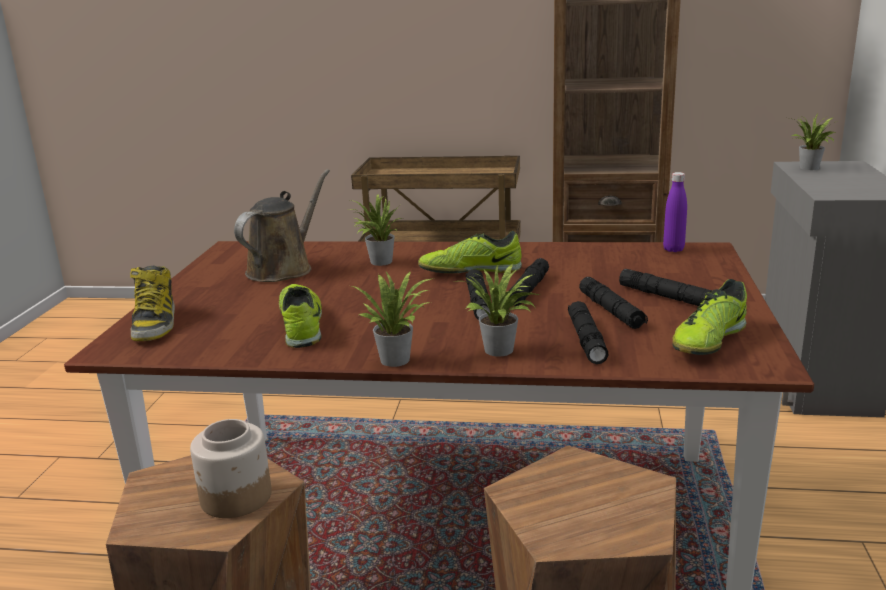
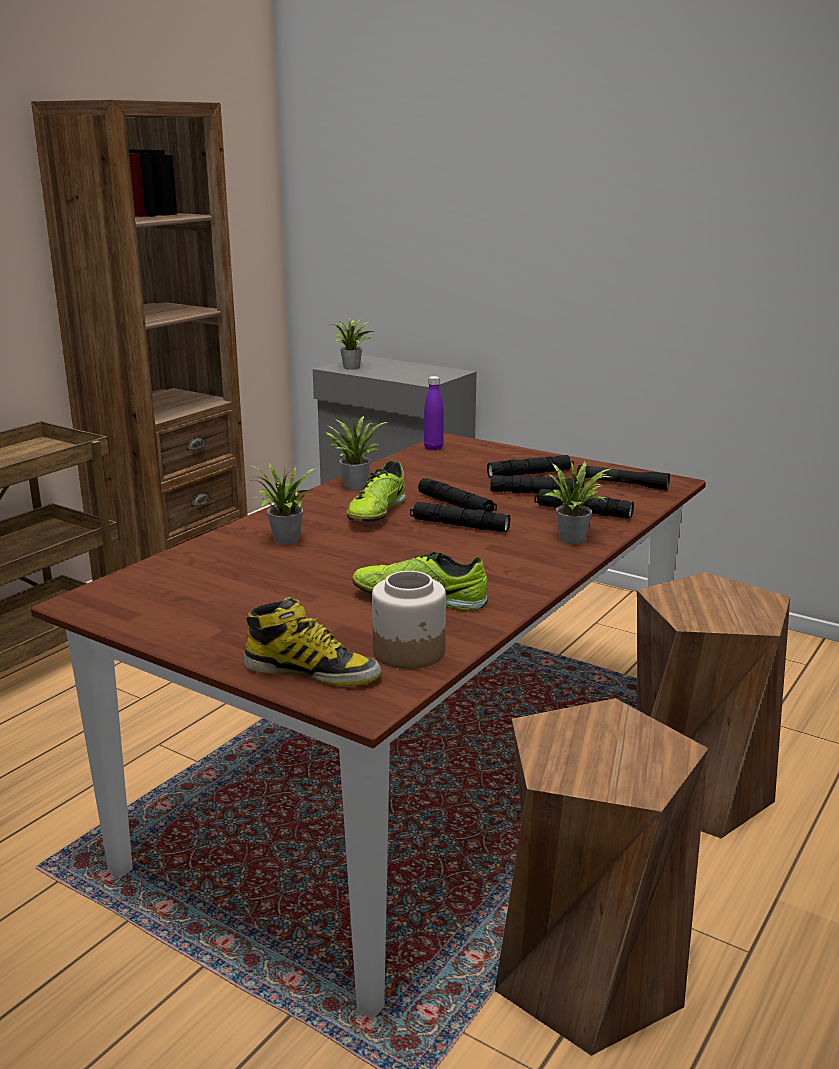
camera: 65 degrees left, 0 degrees up
(236, 497) = (623, 733): jar -> jar (410, 652)
(283, 268) = (227, 584): brown watering can -> none
(398, 358) = (551, 574): potted plant -> potted plant (354, 485)
(708, 341) = (622, 484): shoe -> black flashlight

